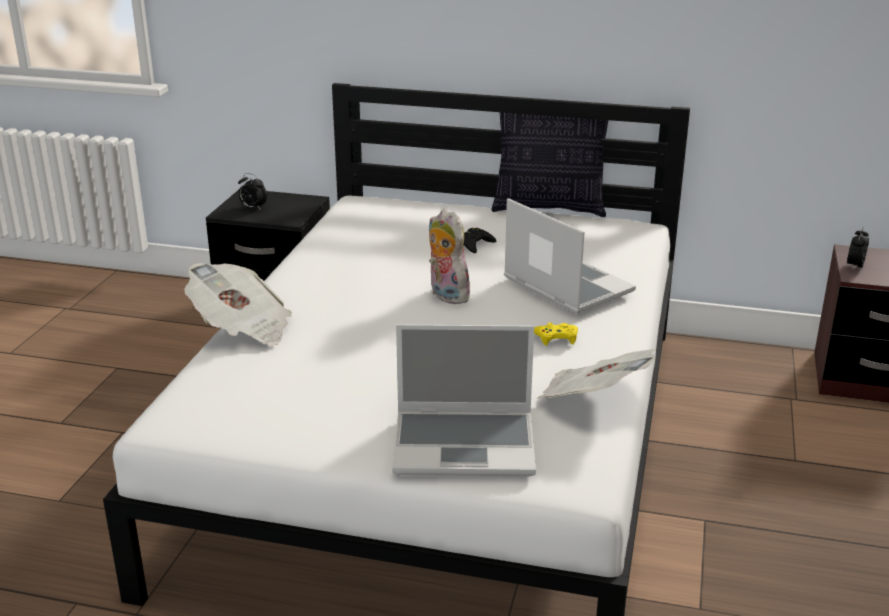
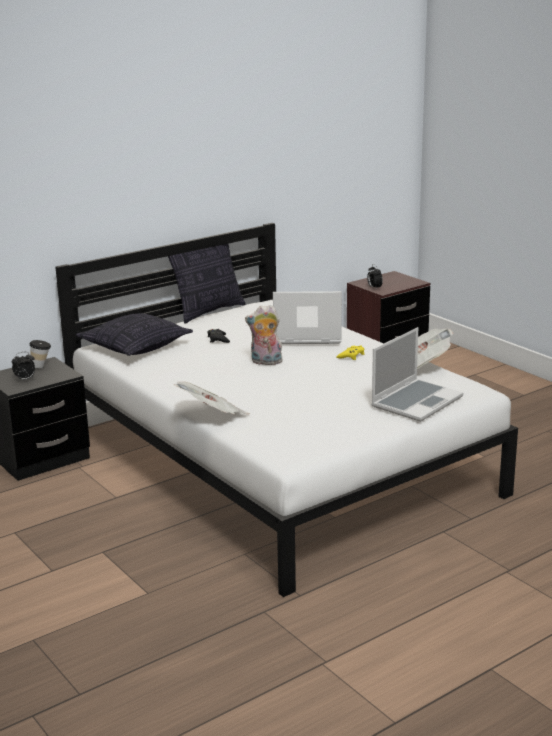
camera: 50 degrees left, 5 degrees down
(294, 202) = (41, 367): none -> cup
(383, 217) = (135, 347): none -> pillow

